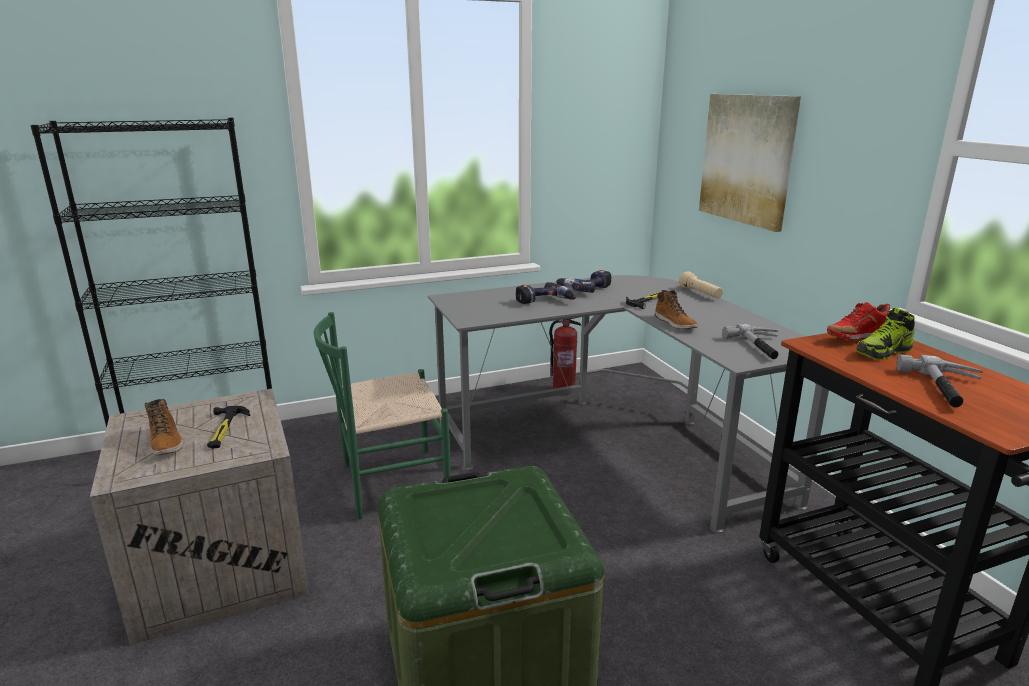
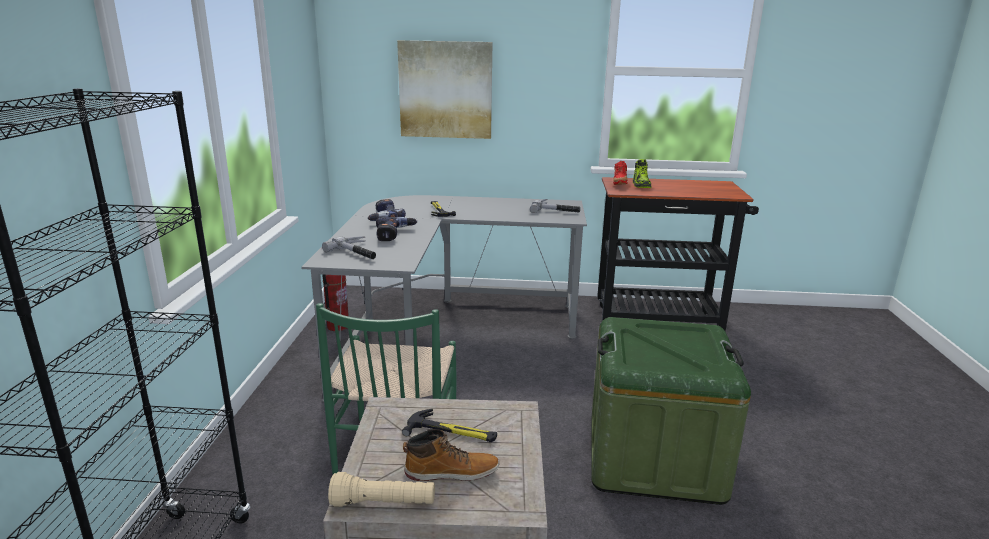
camera: 65 degrees left, 0 degrees up
(675, 323) = (494, 215): boot -> none
(700, 294) = (446, 197): beige flashlight -> beige flashlight (383, 503)
(947, 389) = (692, 189): hammer -> hammer (358, 252)

